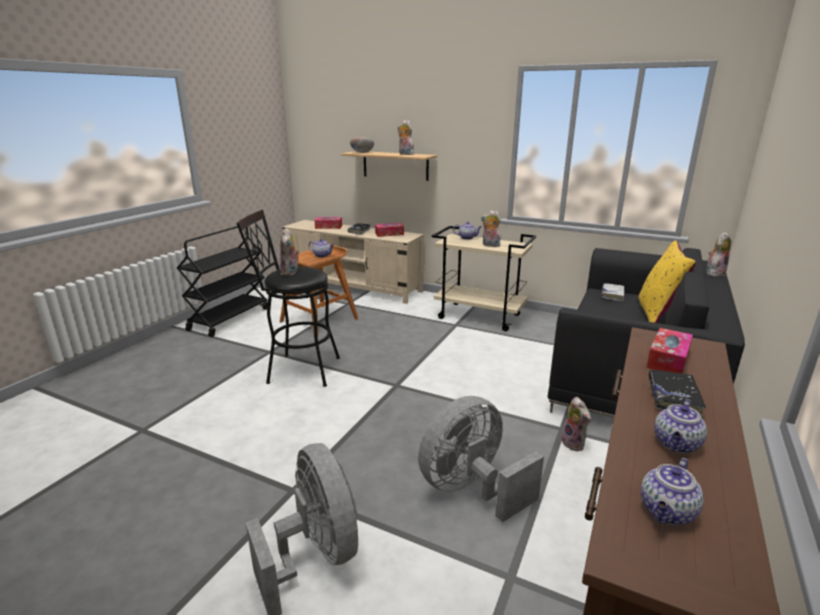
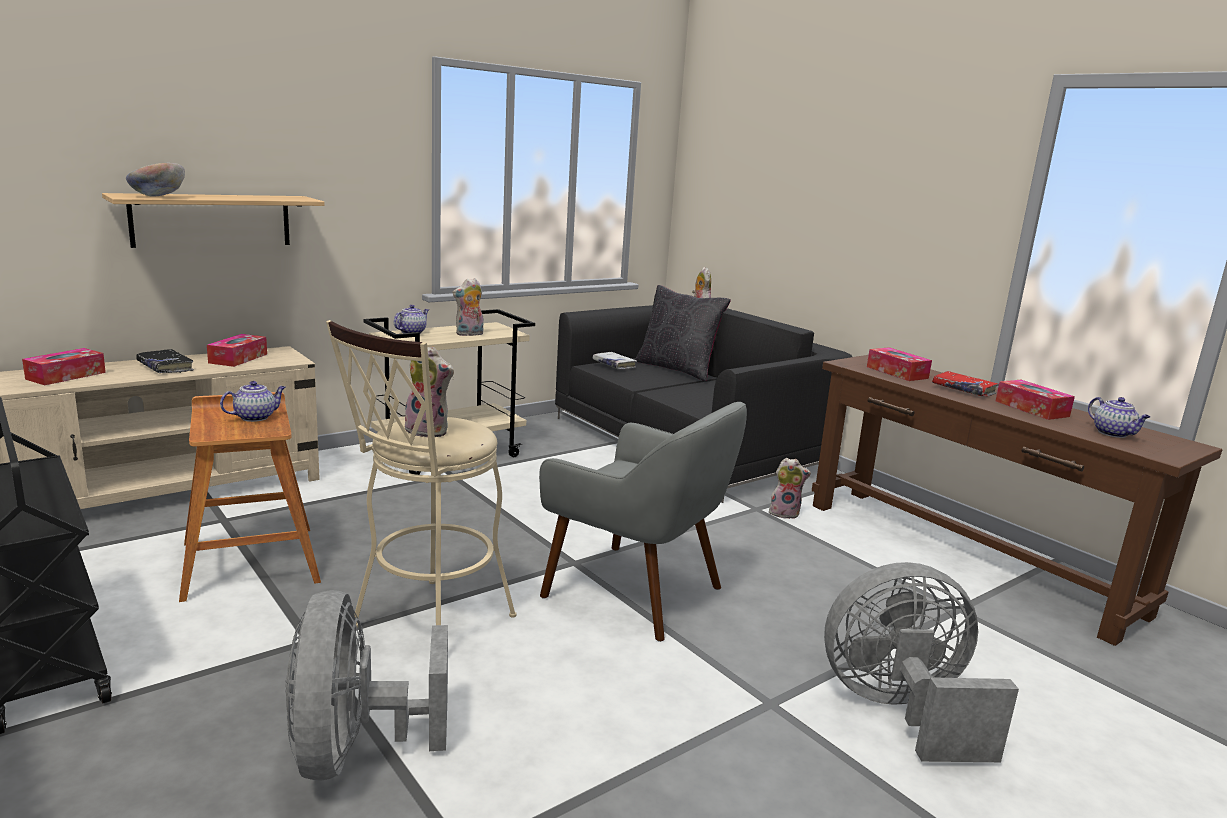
camera: 65 degrees left, 5 degrees down
(298, 369) = (425, 626): black stool -> beige stool
(381, 413) = (636, 592): none -> grey armchair
(405, 154) = (256, 197): plush toy -> none
(471, 489) = (829, 586): grey fan -> grey fan (355, 751)
(657, 313) = (677, 369): yellow pillow -> black pillow
(673, 398) = (963, 390): black book -> red book
(677, 444) = (1031, 409): teapot -> tissue box

